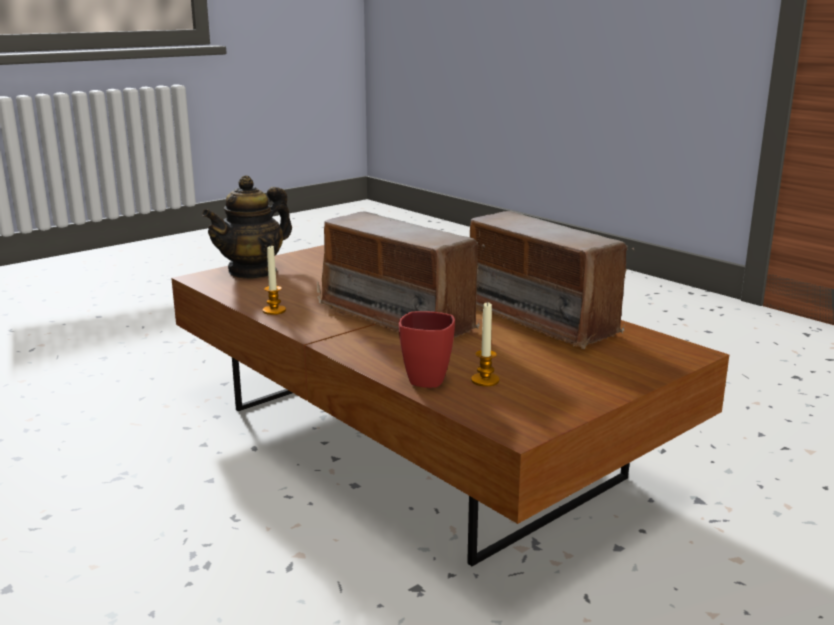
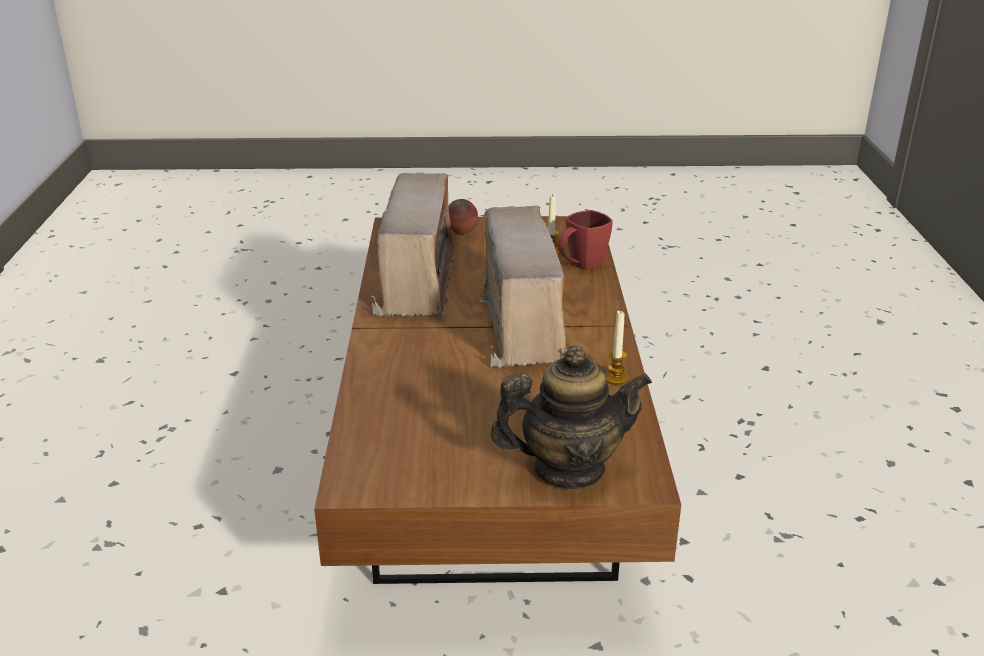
camera: 140 degrees left, 10 degrees up
(605, 366) = (462, 235): none -> apple

